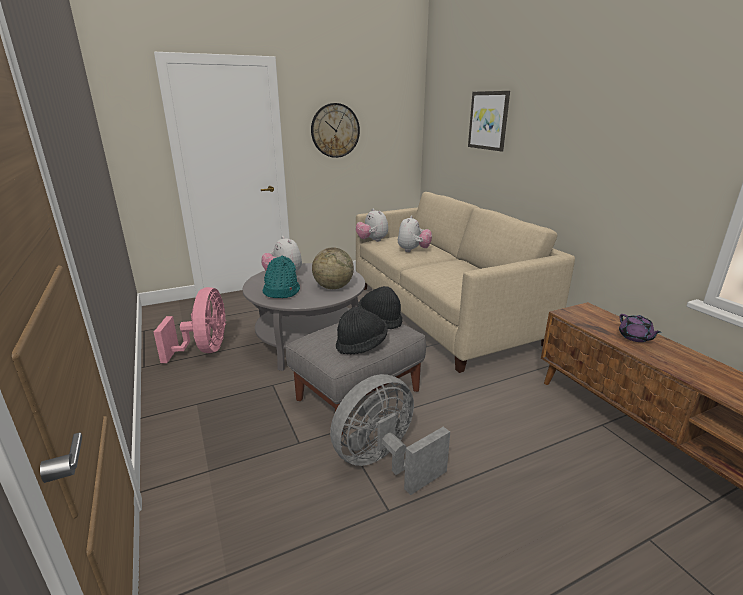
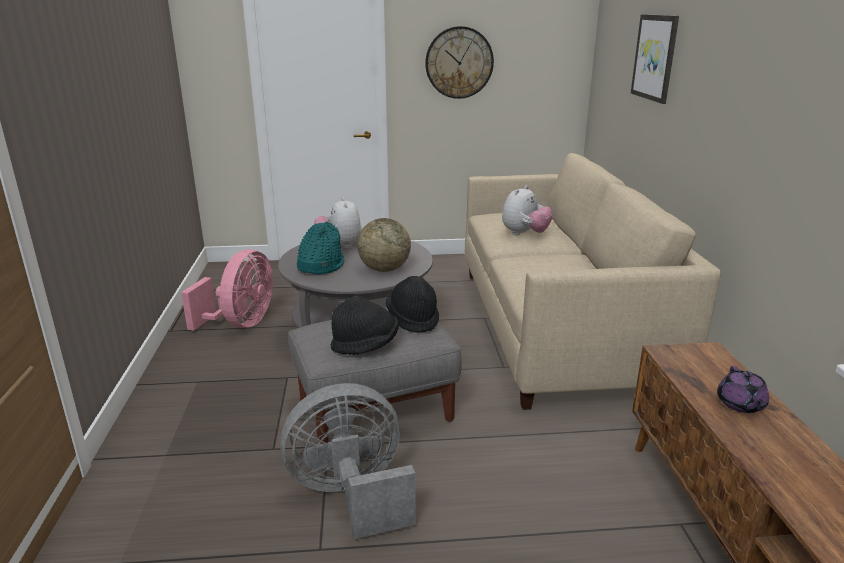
camera: 20 degrees right, 0 degrees up
(372, 241) = (484, 214): plush toy -> none

